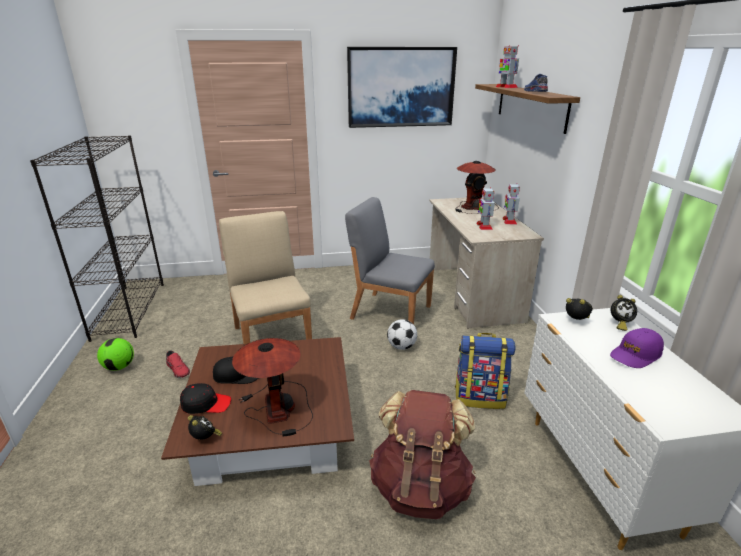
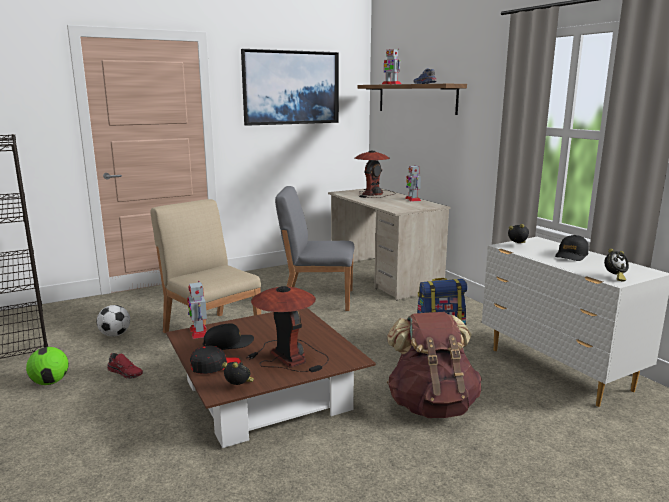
camera: 20 degrees left, 10 degrees down
(402, 346) = (347, 321): football -> football (115, 335)
(484, 226) = (395, 204): toy robot -> toy robot (199, 332)
(619, 324) = (547, 243): alarm clock -> alarm clock (614, 277)
(635, 355) = (571, 255): purple cap -> black cap

